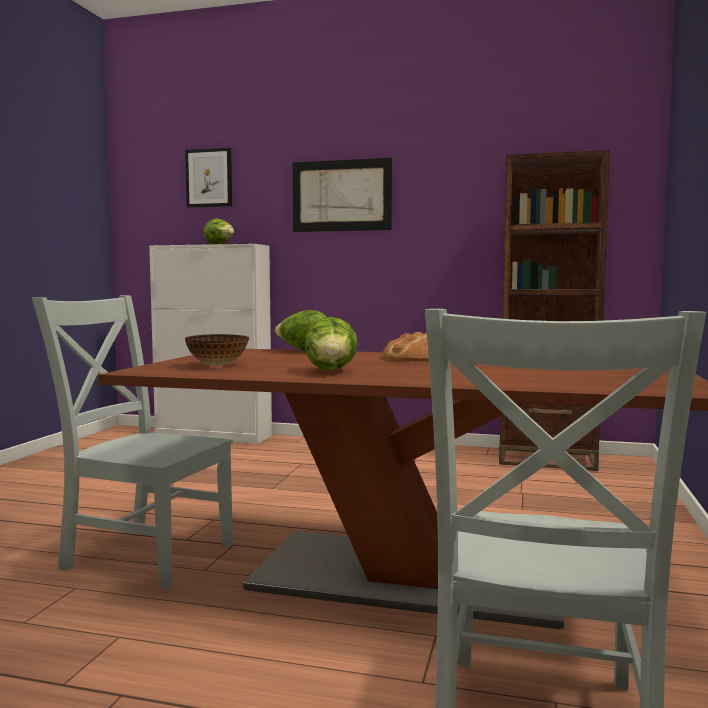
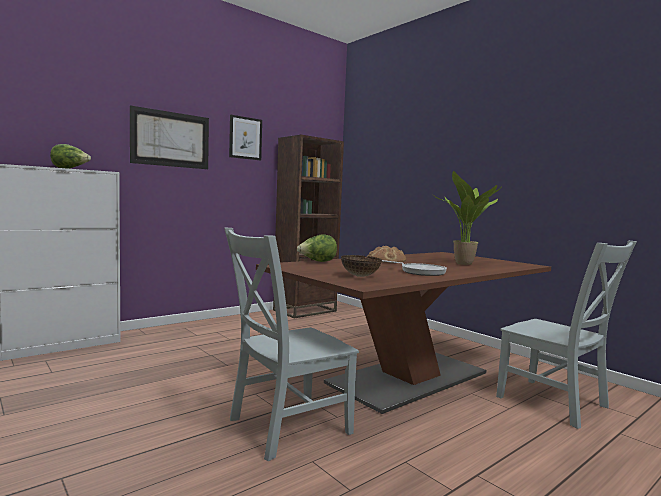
camera: 55 degrees left, 0 degrees up
(209, 178) = (39, 102): picture -> picture (245, 138)
(331, 371) = (420, 272): lettuce -> frying pan
(519, 374) = (466, 264): none -> potted plant

